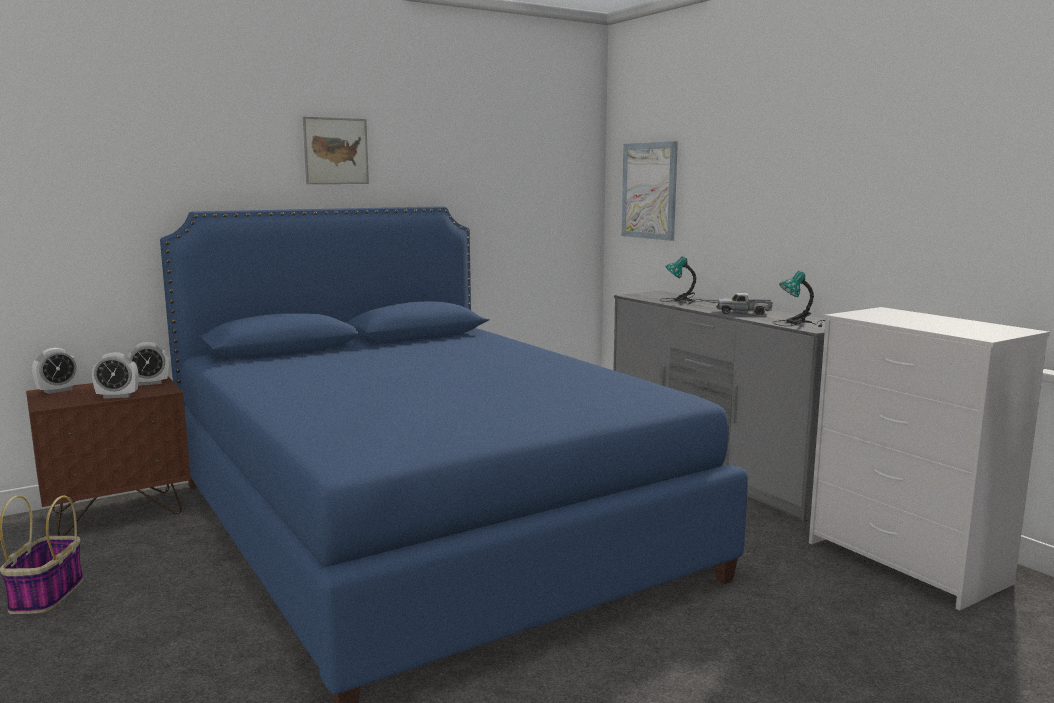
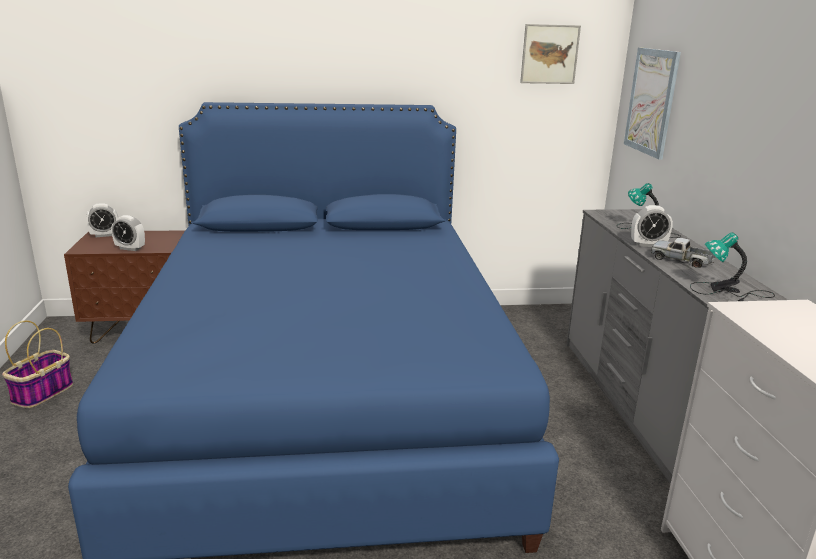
camera: 25 degrees right, 10 degrees up
(149, 383) = (165, 238): alarm clock -> alarm clock (648, 245)
(336, 151) = (334, 50): picture -> picture (549, 54)

